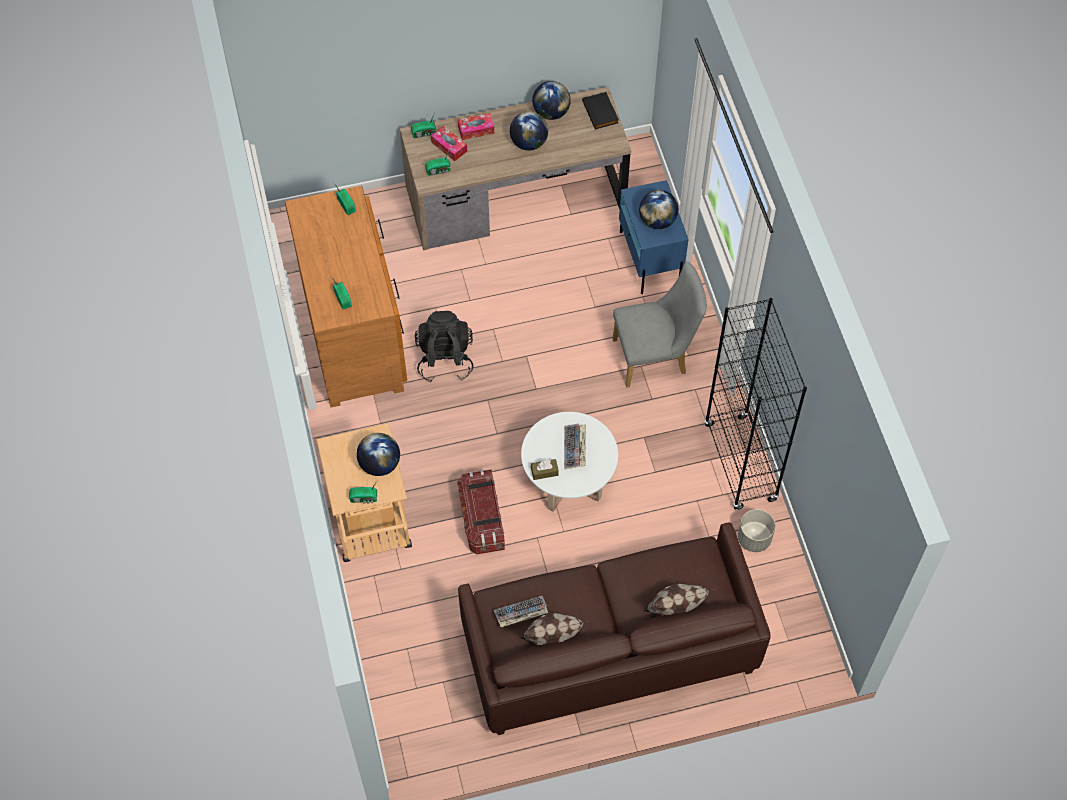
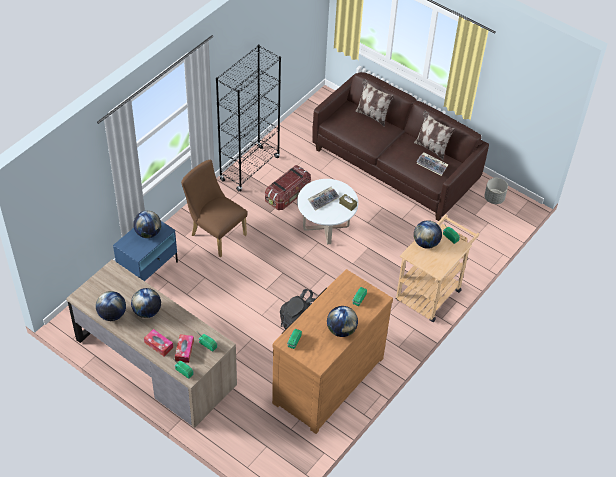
camera: 130 degrees left, 10 degrees down
(320, 254) = (341, 330): none -> globe
(482, 520) = (380, 249): storage box -> storage box (288, 195)
(601, 112) = (92, 289): black book -> none
(655, 357) = (215, 233): grey chair -> brown chair
(754, 539) = (287, 144): grey planter -> grey planter (494, 198)

